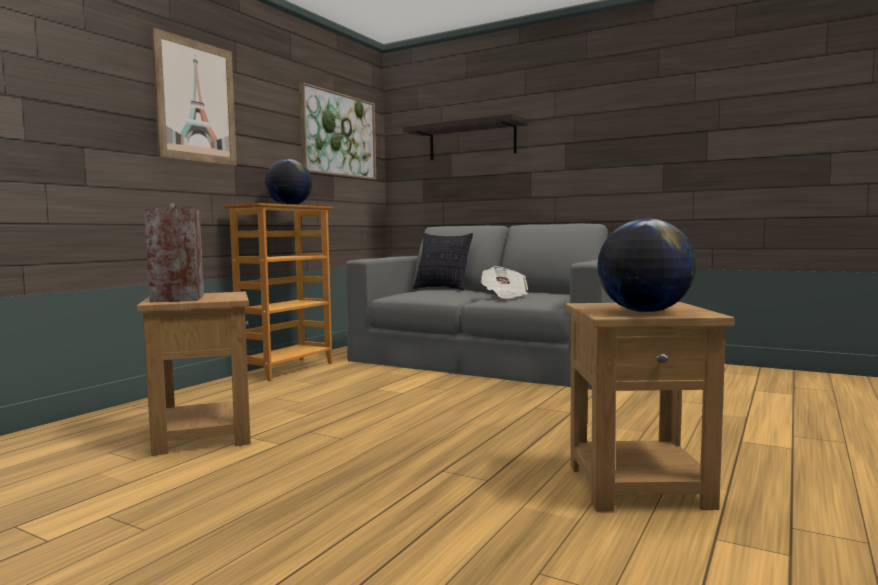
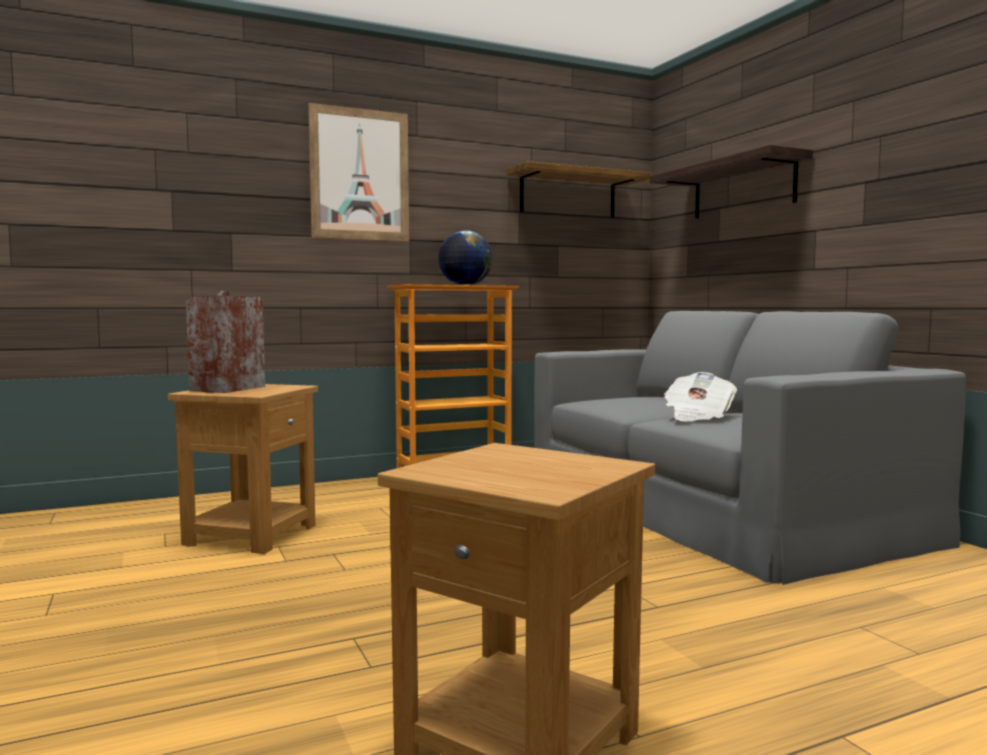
camera: 35 degrees right, 0 degrees up
(338, 135) = (568, 194): picture -> shelf
(442, 289) = (659, 398): pillow -> none
(644, 312) = (489, 473): globe -> none

